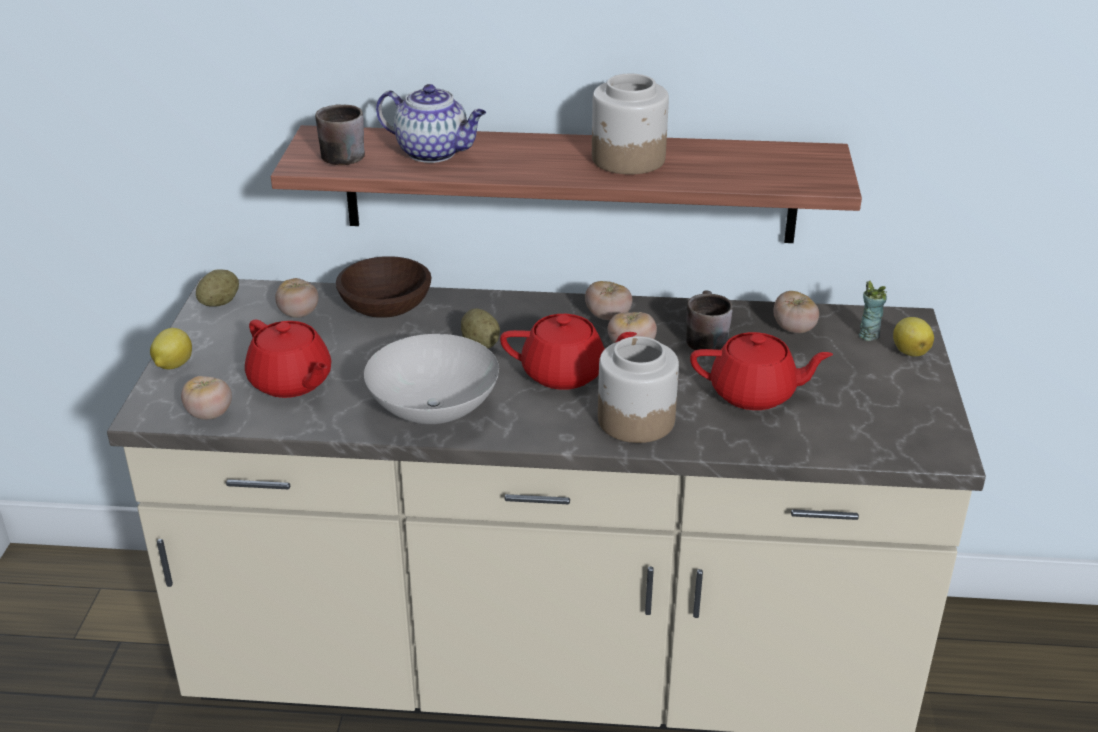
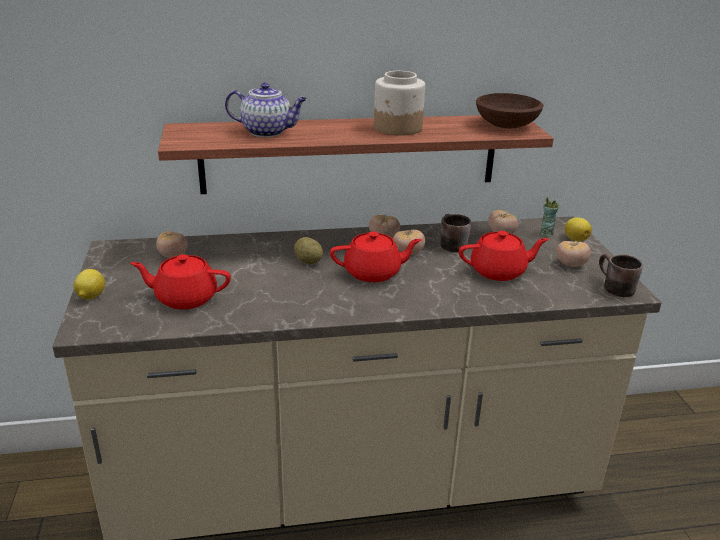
camera: 15 degrees left, 5 degrees down
(209, 414) = (131, 325): tomato -> tomato (570, 265)
(219, 303) = (112, 255): potato -> none
(291, 382) = (185, 298): red teapot -> red teapot turned 150 degrees clockwise
(339, 154) = (201, 136): brown mug -> brown mug (612, 288)
(387, 308) = (234, 247): brown bowl -> brown bowl (507, 125)
(435, 412) = (297, 305): white bowl -> none
(635, 419) = (433, 294): jar -> none

